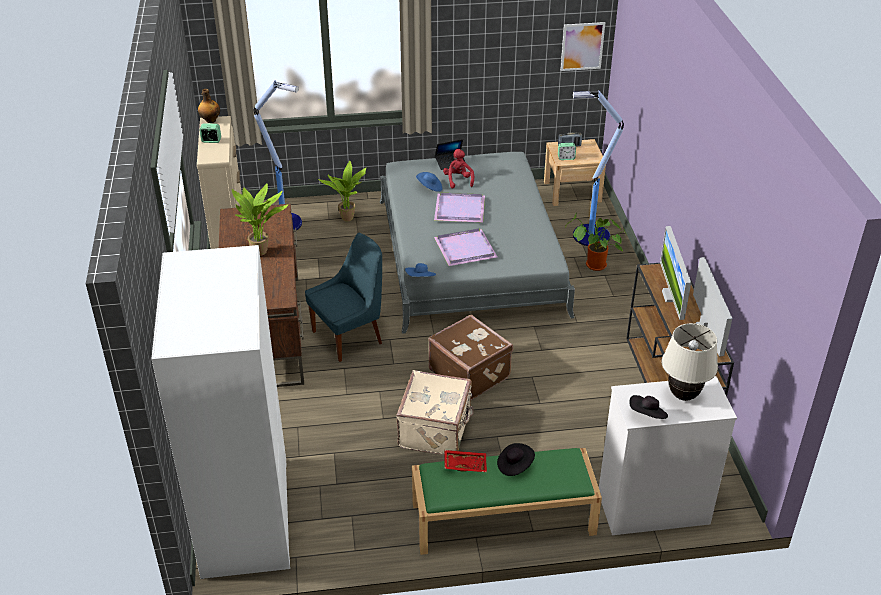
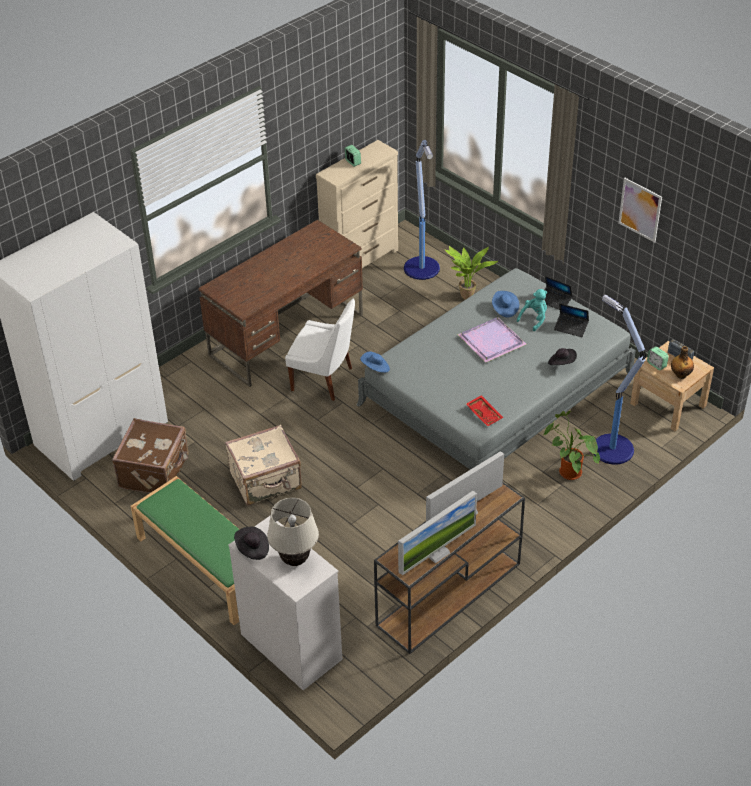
camera: 55 degrees right, 5 degrees up
(210, 120) = (379, 146): bottle -> bottle (680, 375)
(262, 252) = (287, 268): potted plant -> none
(350, 336) = (324, 380): blue chair -> white chair
(458, 180) = (534, 319): red plush toy -> turquoise plush toy
(465, 464) = (194, 501): red tray -> red tray (484, 414)
(466, 248) = (442, 371): purple tray -> none
(470, 373) = (347, 466): brown suitcase -> brown suitcase (155, 472)
(490, 169) = (571, 328): none -> laptop
(514, 465) = (216, 527): black hat -> black hat (562, 363)
(582, 46) = (716, 264): picture -> picture (640, 209)

